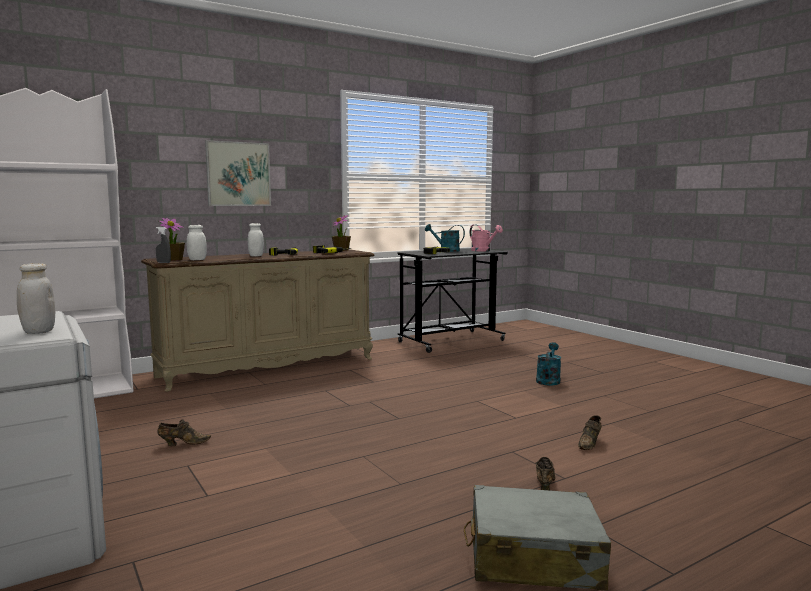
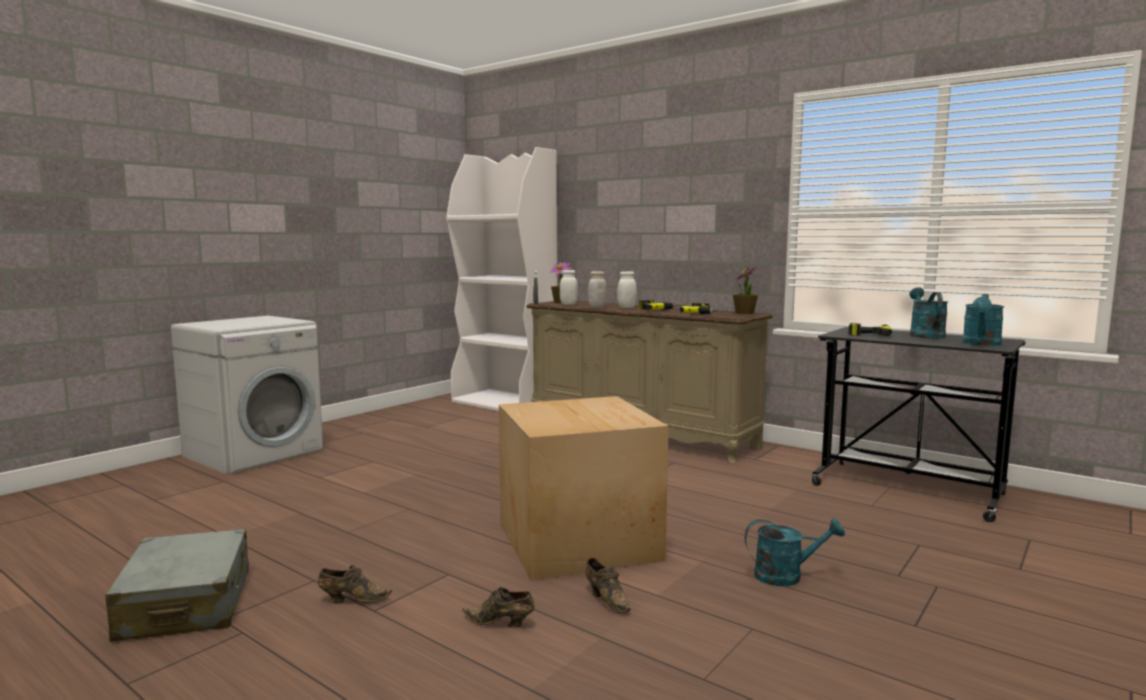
camera: 70 degrees right, 0 degrees up
(38, 331) = (236, 326): white jar -> white jar (597, 307)
(183, 443) = (415, 451): brown shoe -> brown shoe (606, 600)
(238, 174) = (663, 216): picture -> none
(475, 411) = (579, 540): none -> cardboard box
(483, 250) = (981, 344): pink watering can -> turquoise watering can

